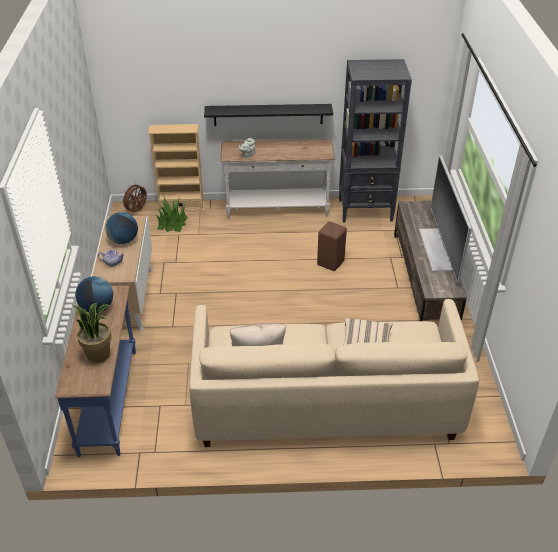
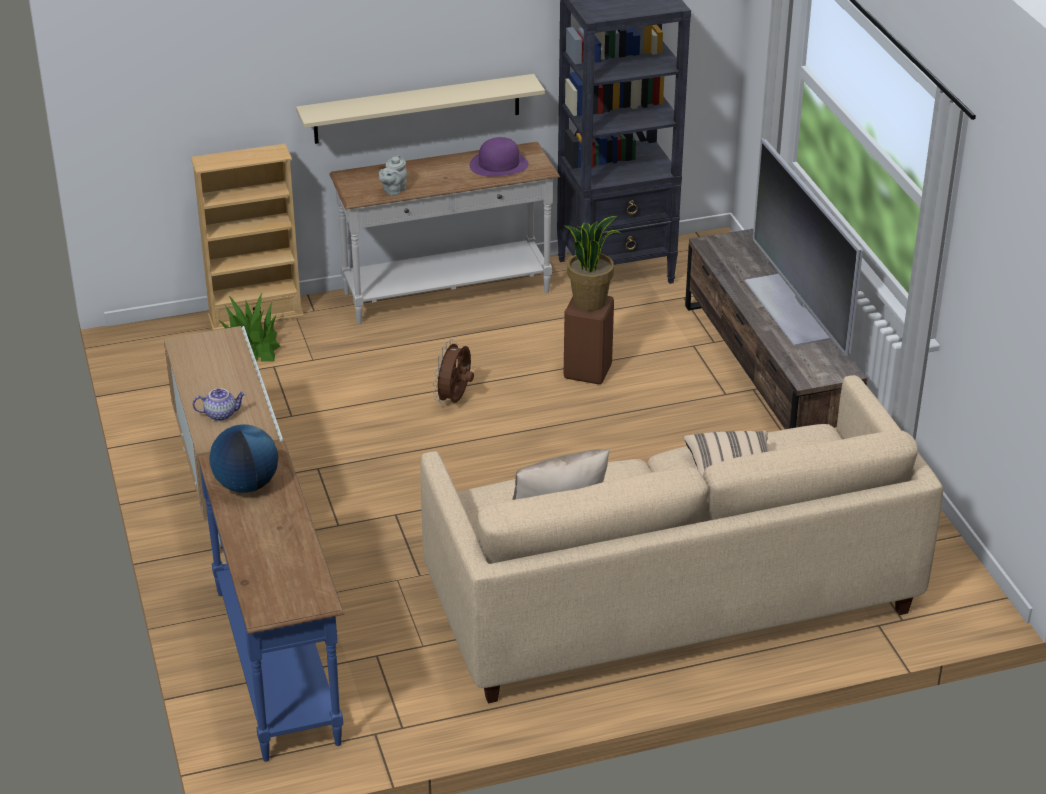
camera: 15 degrees left, 5 degrees down
(99, 354) = (291, 555): potted plant -> potted plant (589, 301)
(123, 240) = (221, 374): globe -> none
(137, 211) = (168, 336): brown fan -> brown fan (455, 400)
(268, 114) = (417, 109): black shelf -> beige shelf
(306, 148) = (499, 164): none -> purple hat

